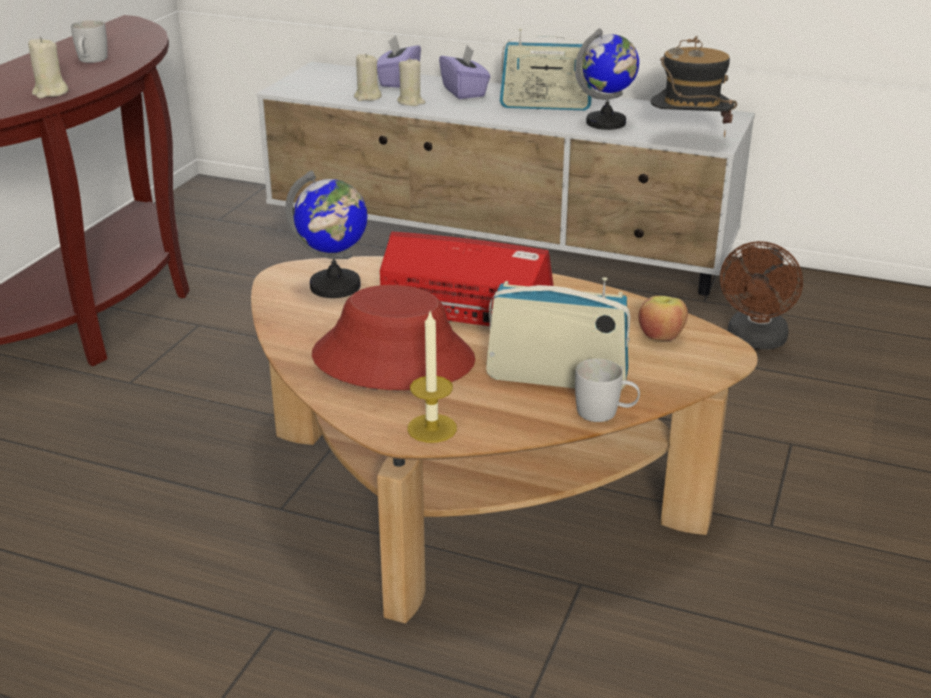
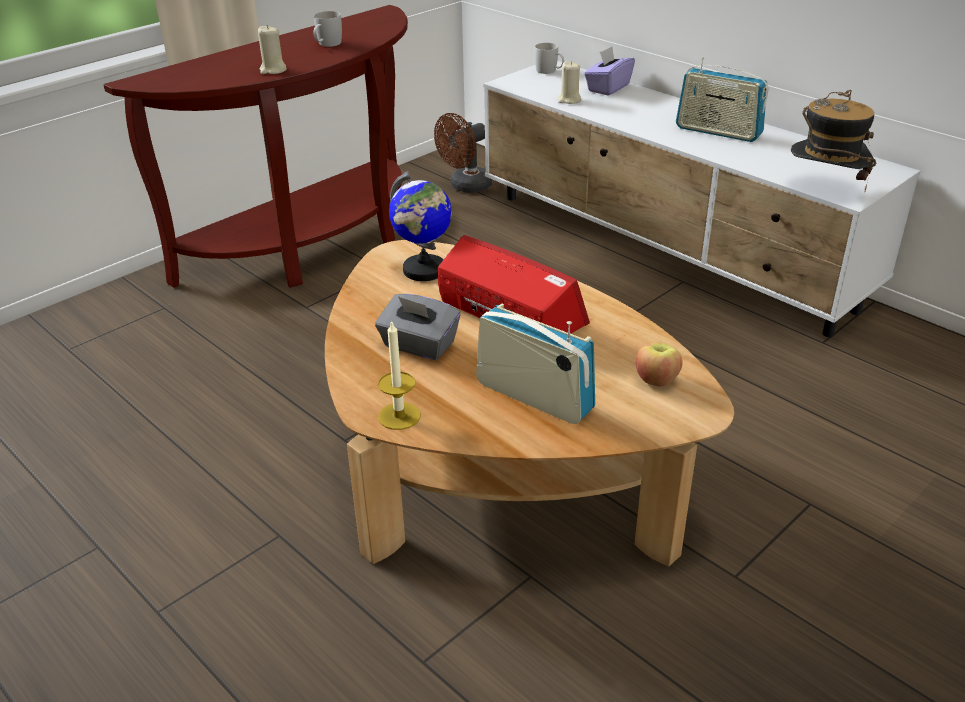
camera: 25 degrees right, 5 degrees up
(393, 358) = (418, 345): red hat -> grey tissue box
(411, 102) = (602, 110): beige candle -> none
(464, 91) = (657, 106): purple tissue box -> none
(605, 413) = (548, 441): white mug -> white mug (549, 71)
(606, 123) = (761, 158): globe -> none
(755, 341) = (845, 394): brown fan -> brown fan (465, 187)

